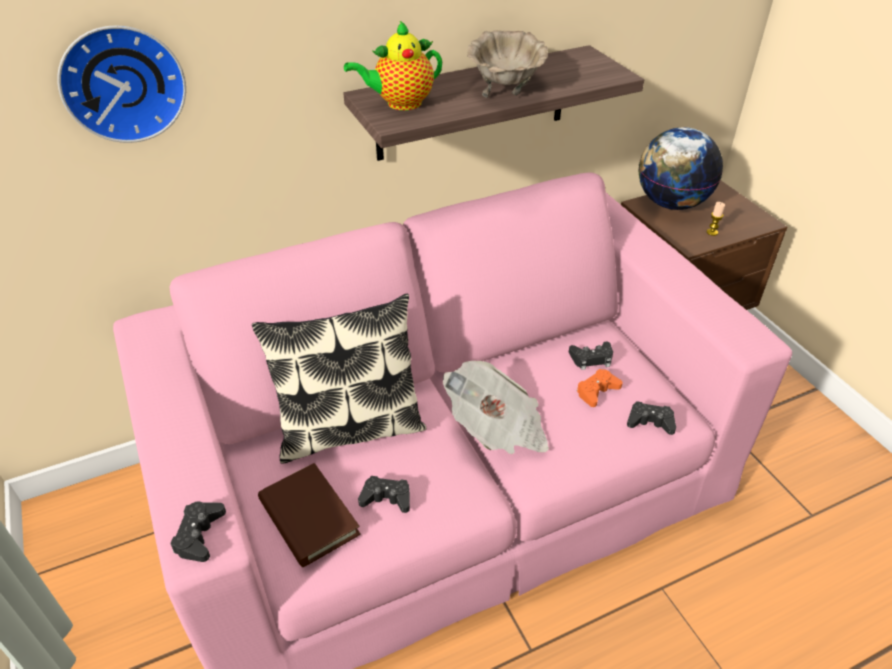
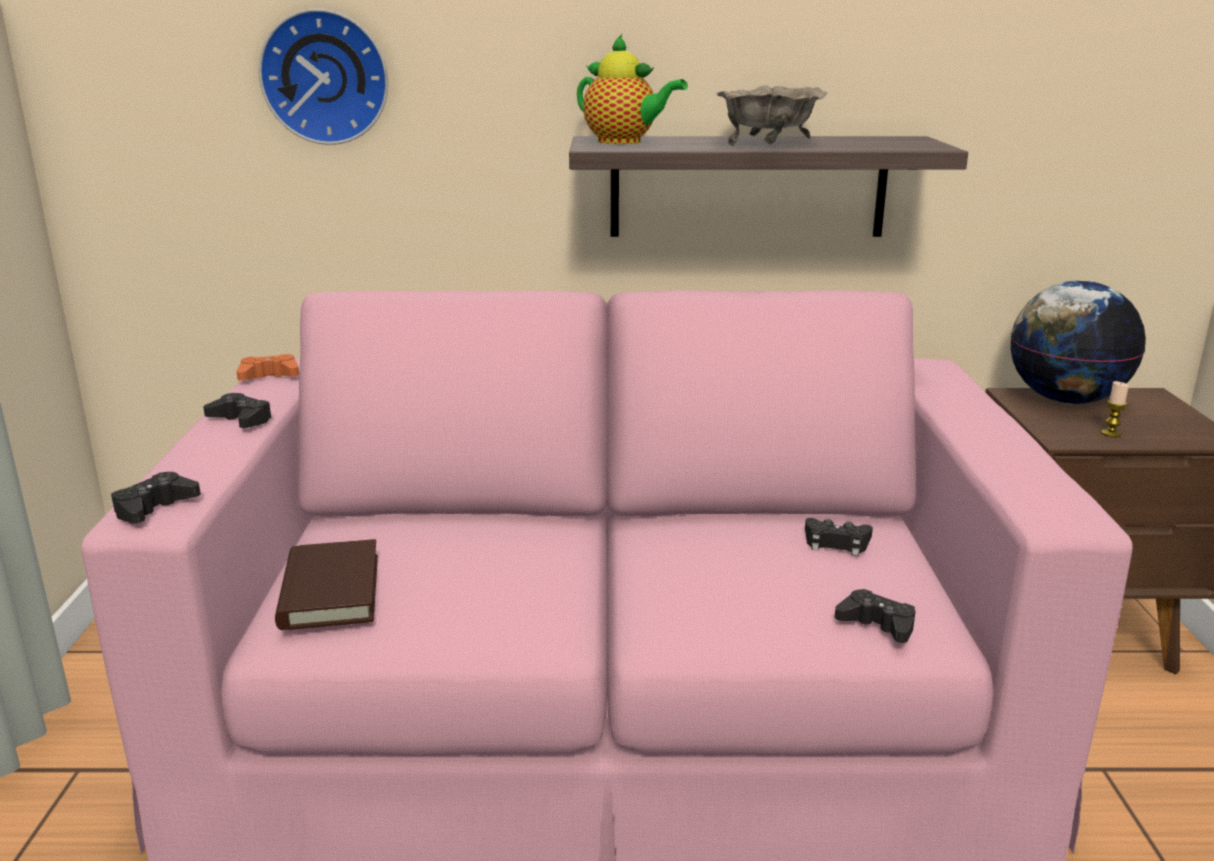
camera: 25 degrees right, 20 degrees down
(350, 428) = (453, 531): pillow -> none
(386, 498) = (436, 600): black game controller -> black game controller (241, 419)
(400, 103) = (624, 142): teapot -> teapot turned 150 degrees counterclockwise
(497, 429) = (639, 575): newspaper -> none
(597, 391) = (816, 574): orange game controller -> orange game controller (269, 376)

